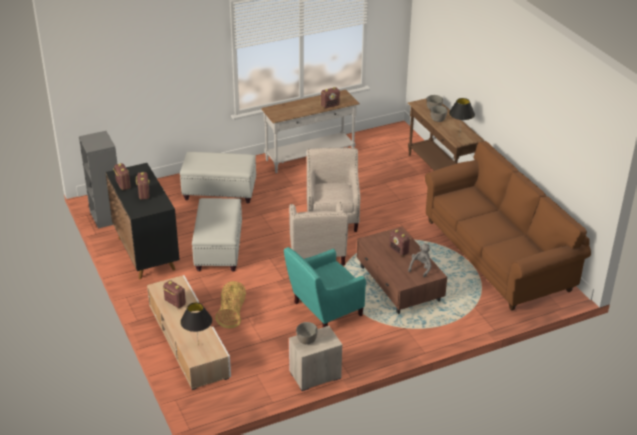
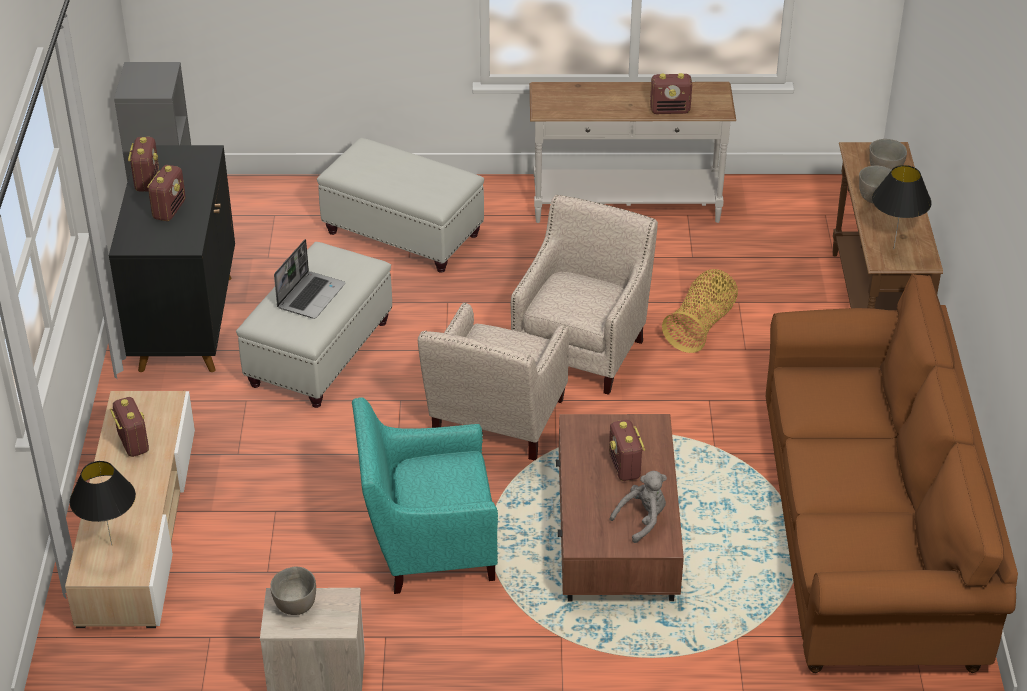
camera: 25 degrees right, 5 degrees up
(216, 220) = (311, 296): none -> laptop
(232, 312) = (254, 493): basket -> basket (701, 326)

